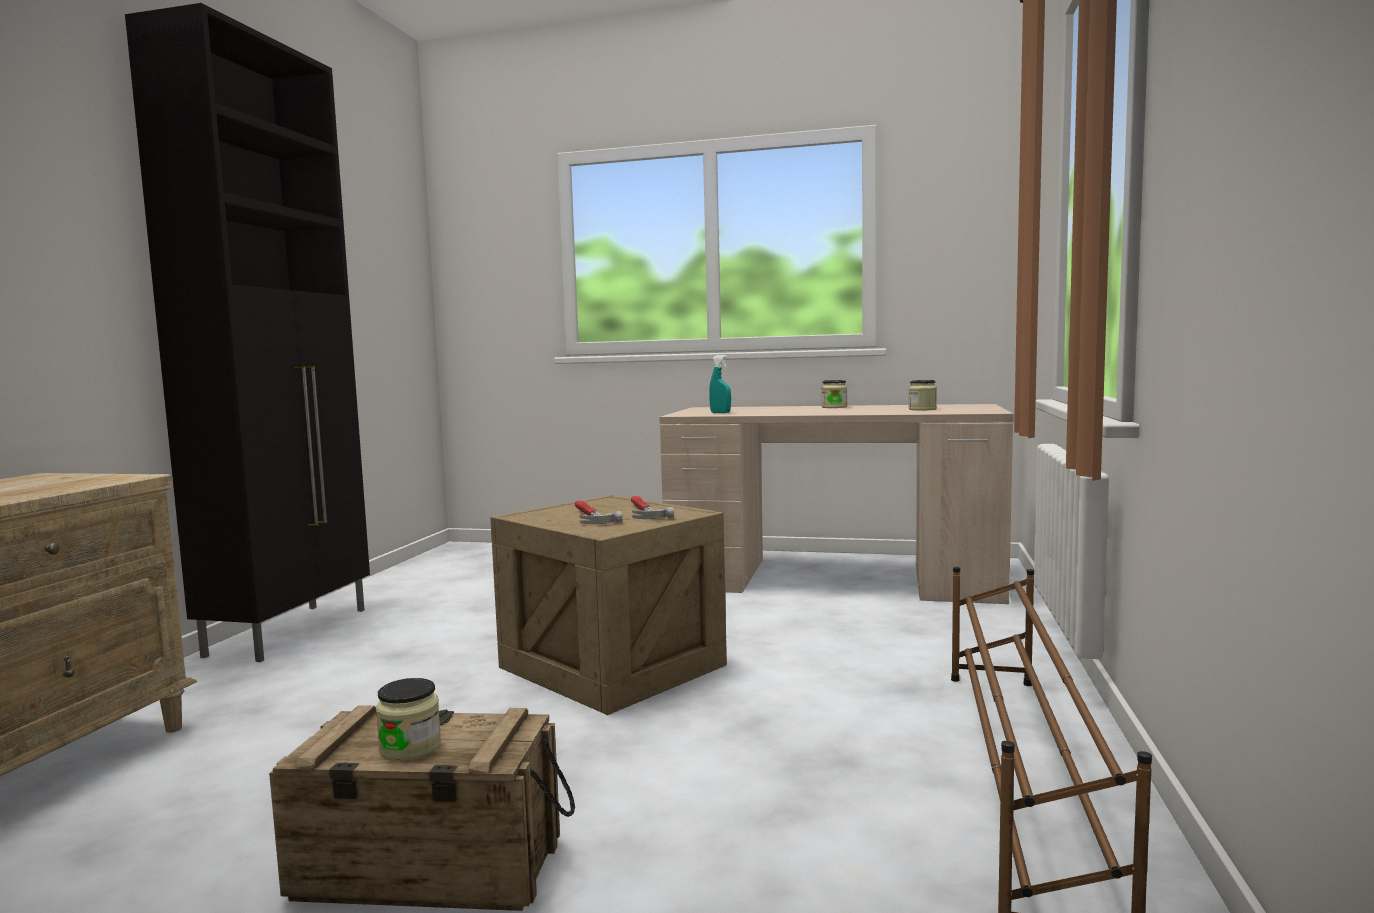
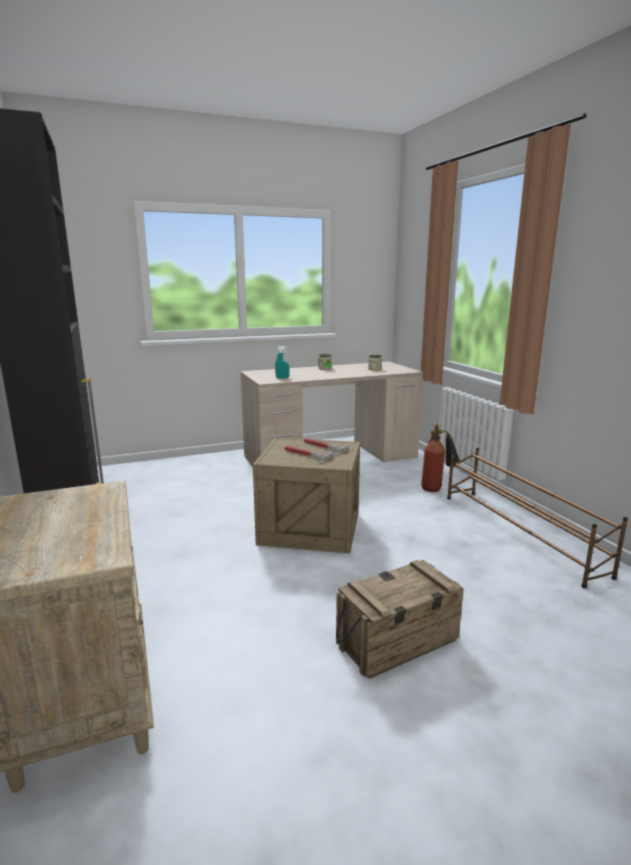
camera: 35 degrees left, 10 degrees up
(410, 747) = (406, 592): jar -> none
(962, 658) = (438, 488): none -> fire extinguisher

